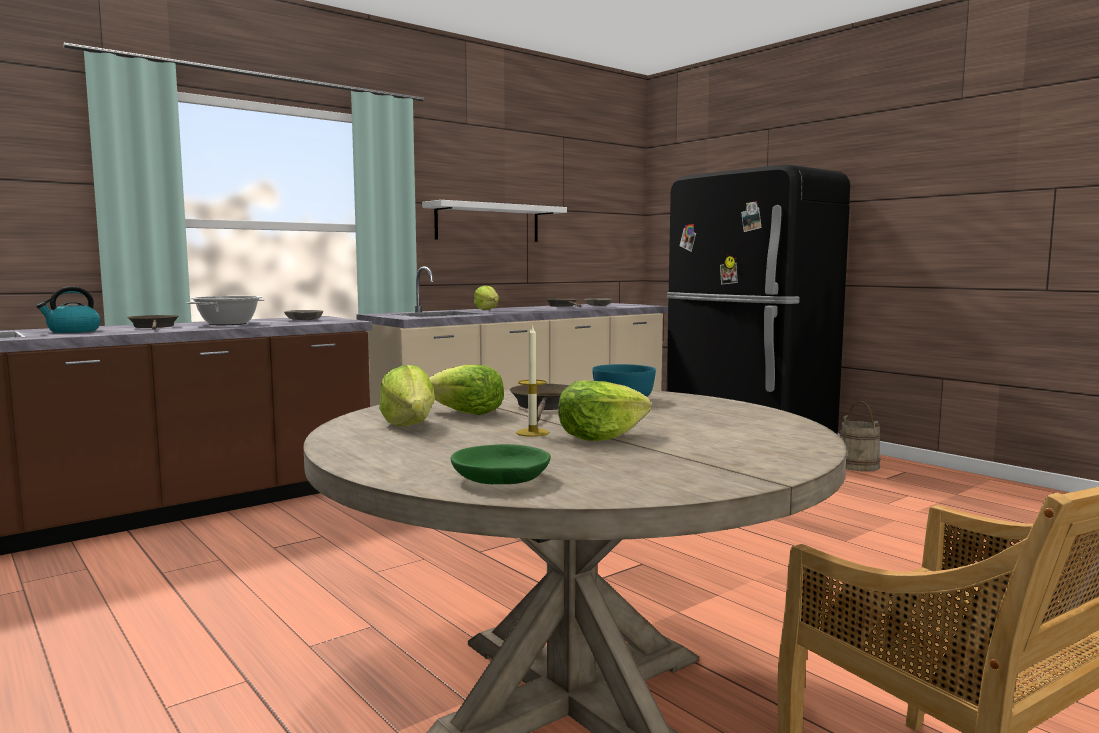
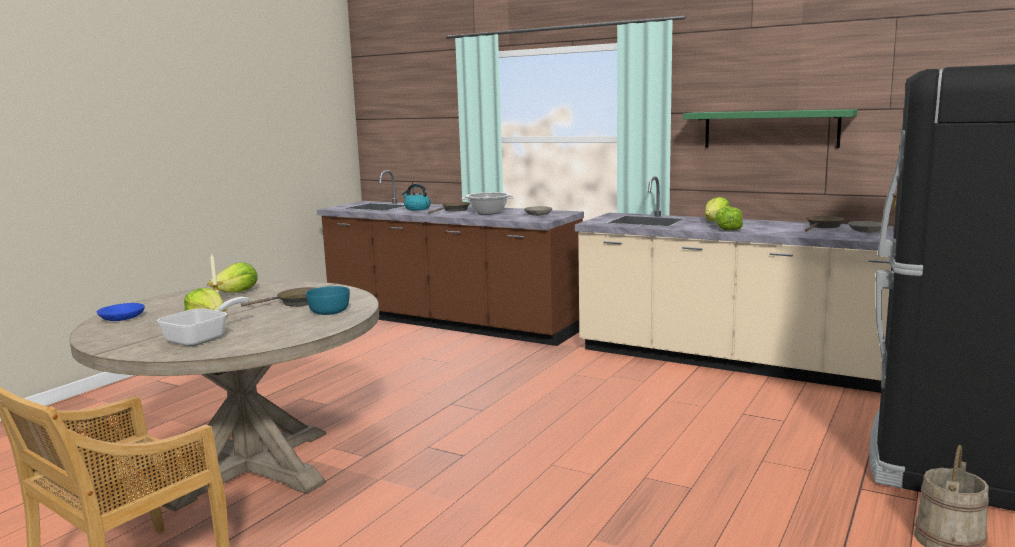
camera: 70 degrees right, 5 degrees up
(466, 413) = (270, 295): lettuce -> lettuce (727, 229)
(488, 223) = (770, 129): white shelf -> green shelf
(501, 479) = (121, 318): green bowl -> blue bowl
(722, 438) = (203, 338): none -> frying pan

